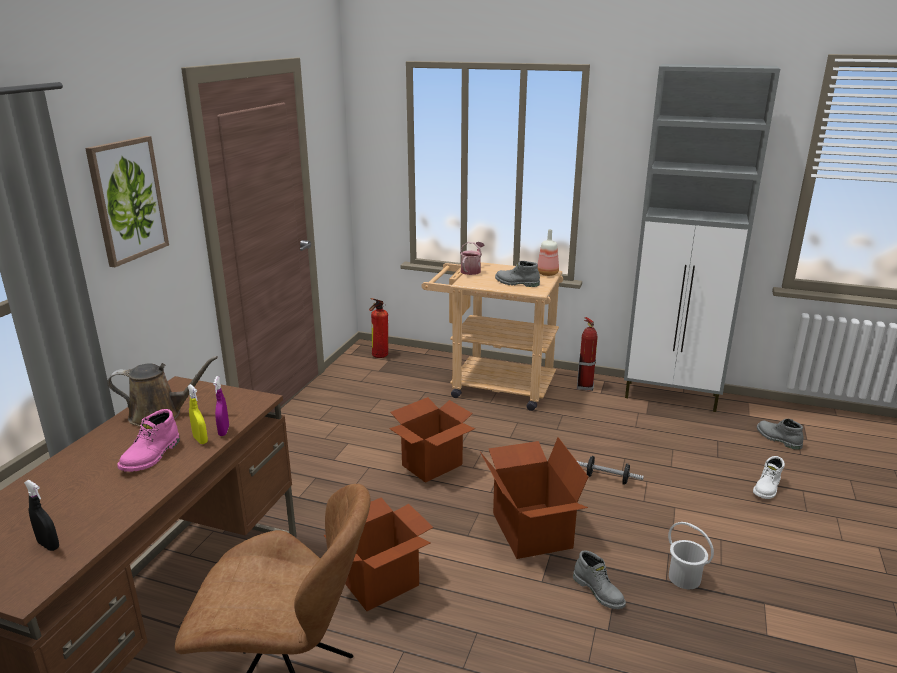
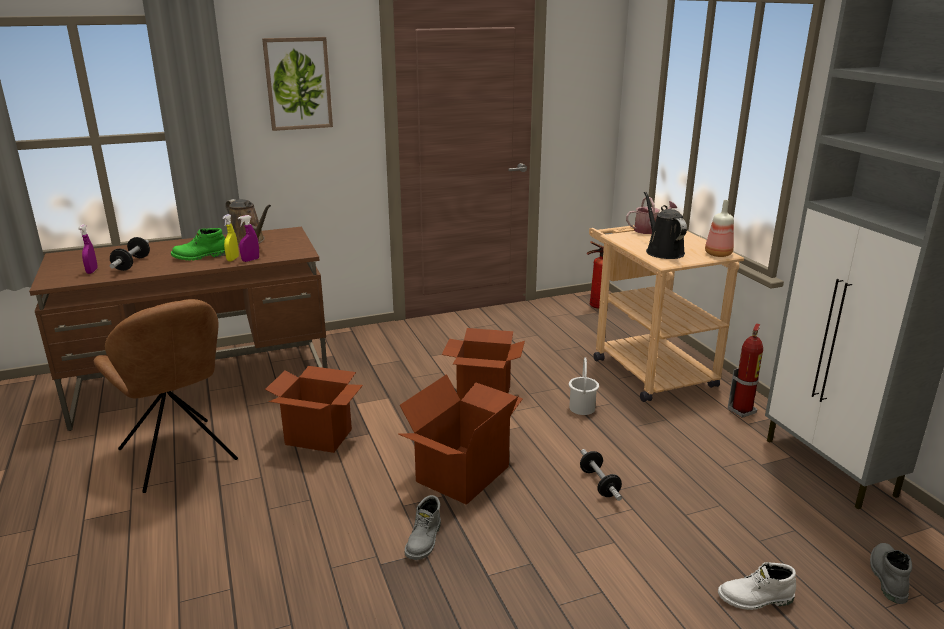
camera: 50 degrees right, 0 degrees up
(48, 545) = (92, 271): black spray bottle -> purple spray bottle
(82, 508) = (132, 264): none -> dumbbell
(152, 456) = (200, 256): pink boot -> green boot
(516, 283) = (662, 251): grey boot -> black watering can
(684, 577) = (505, 586): white bucket -> white bucket (582, 408)

